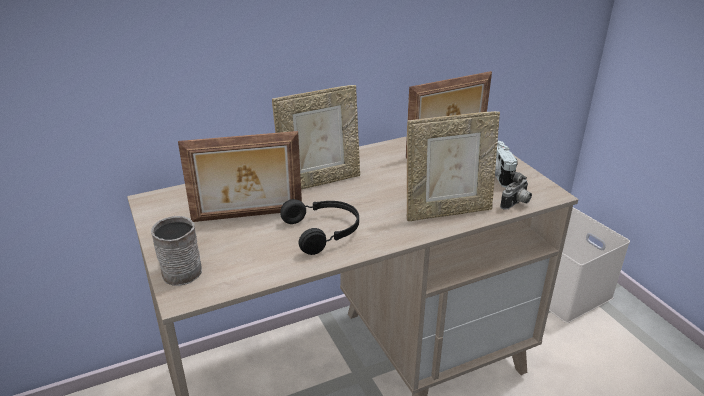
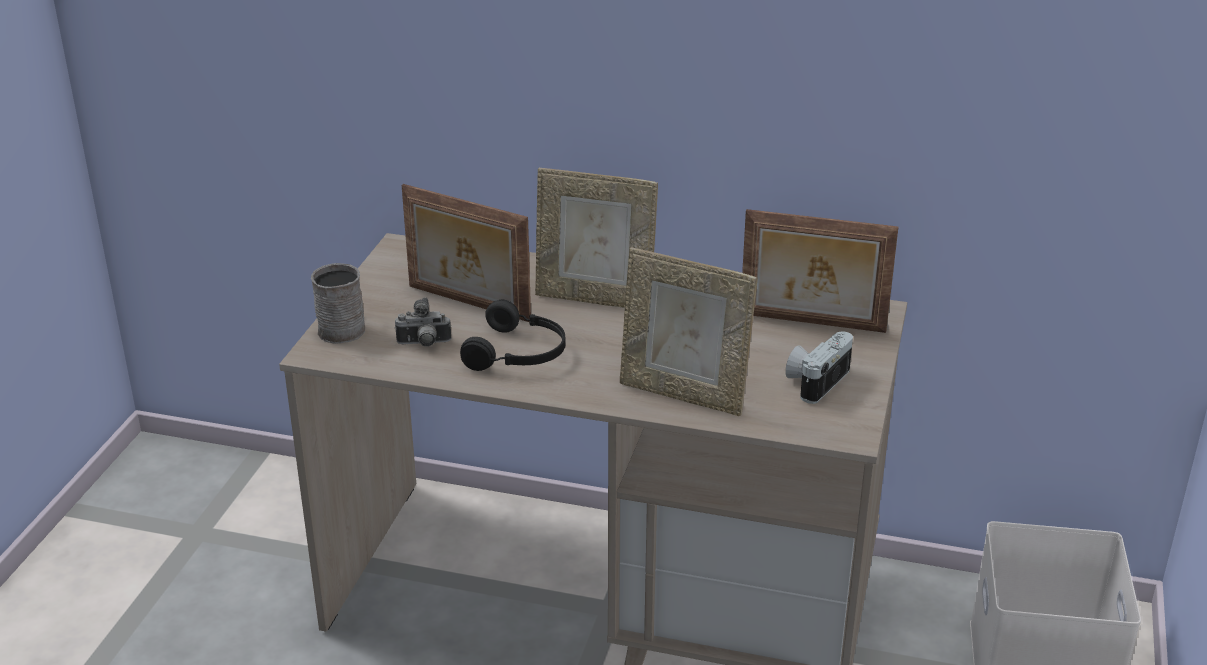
camera: 40 degrees right, 0 degrees up
(516, 204) = (781, 424): camera -> camera (424, 344)

